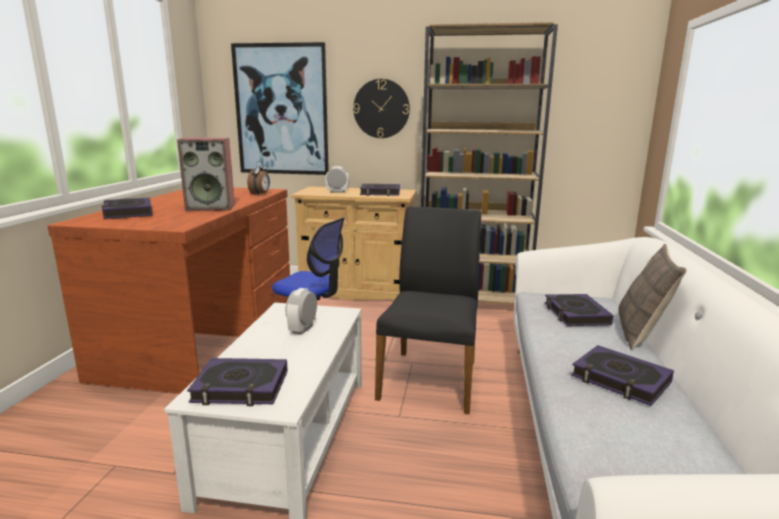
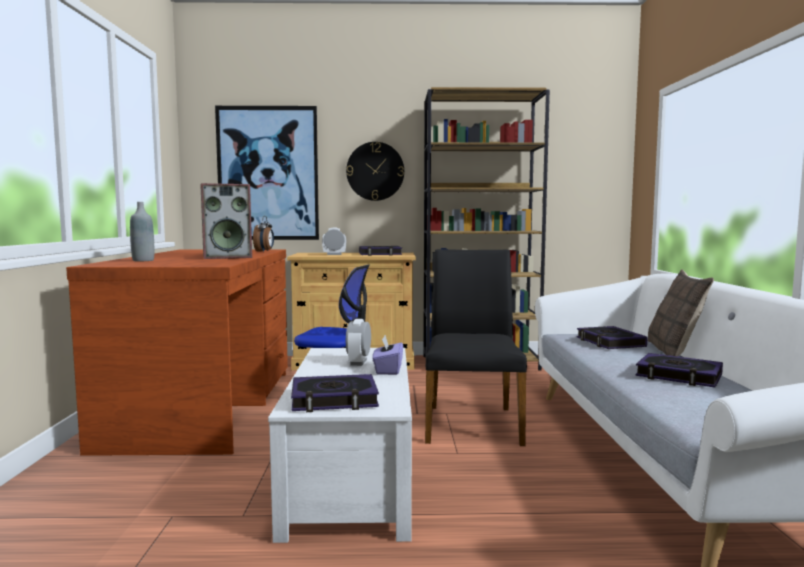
camera: 10 degrees left, 10 degrees down
(128, 213) = (143, 260): book -> grey bottle
(321, 344) = (388, 370): none -> purple tissue box

